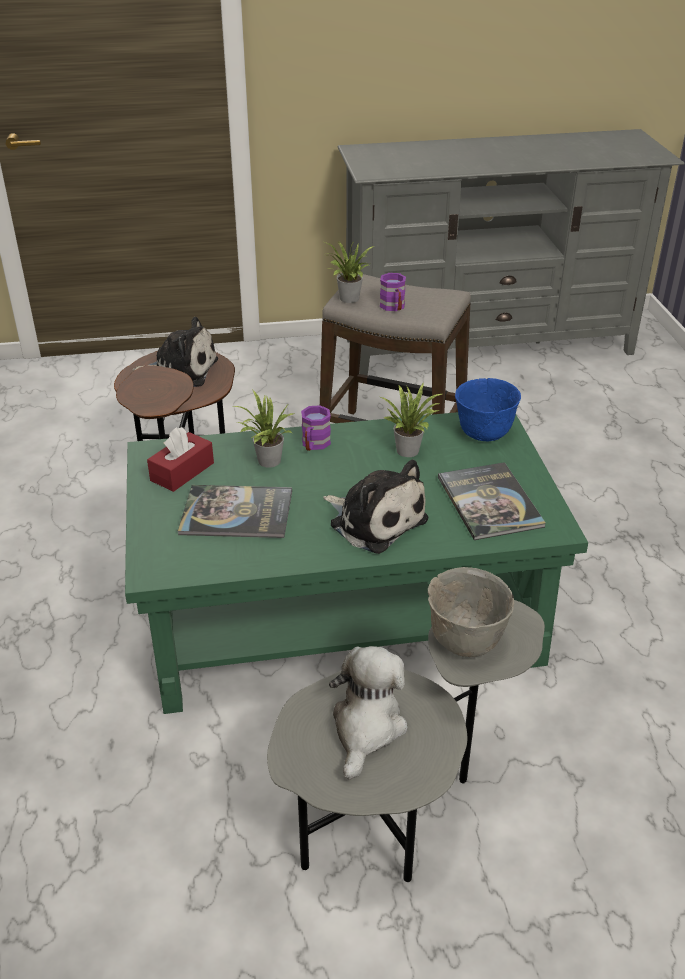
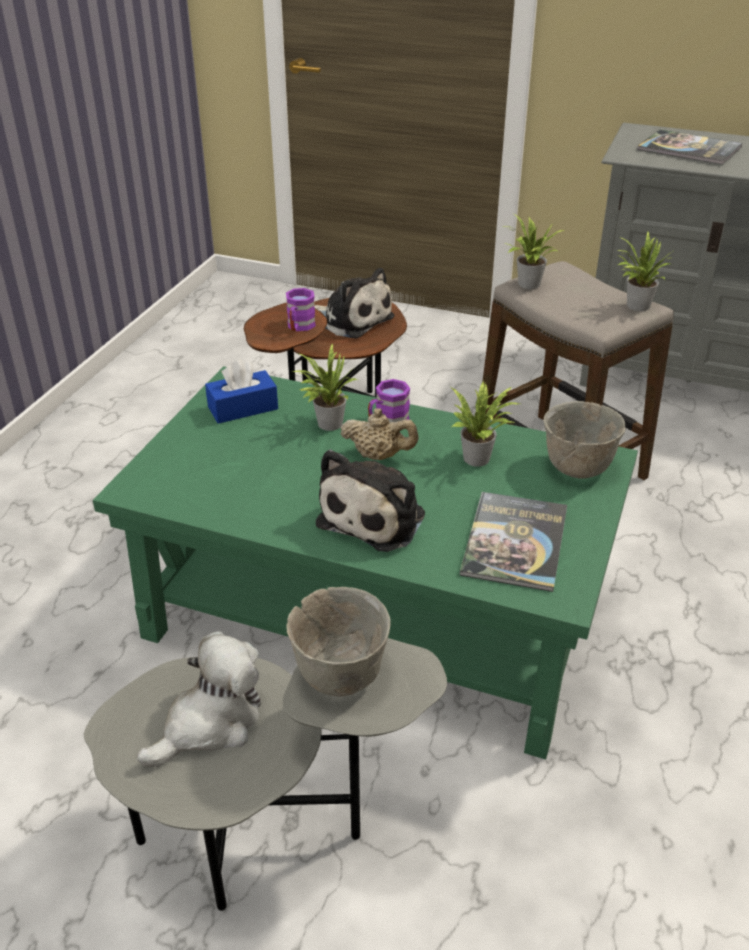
camera: 30 degrees right, 0 degrees up
(182, 472) = (243, 408): red tissue box -> blue tissue box
(236, 513) = (253, 462): book -> book (689, 149)
(333, 473) = (379, 456): none -> beige teapot
(375, 520) = (376, 516): plush toy -> plush toy turned 45 degrees clockwise
(394, 308) = (570, 305): purple mug -> purple mug (299, 327)
(442, 295) = (634, 305): none -> potted plant
(484, 434) = (577, 469): blue bowl -> grey bowl

